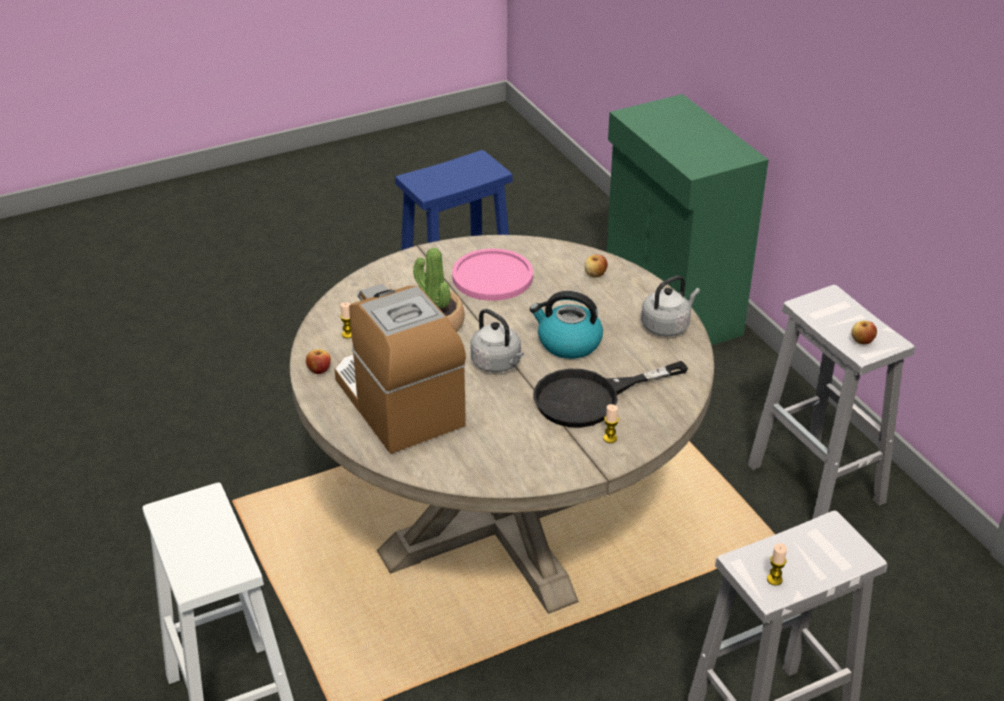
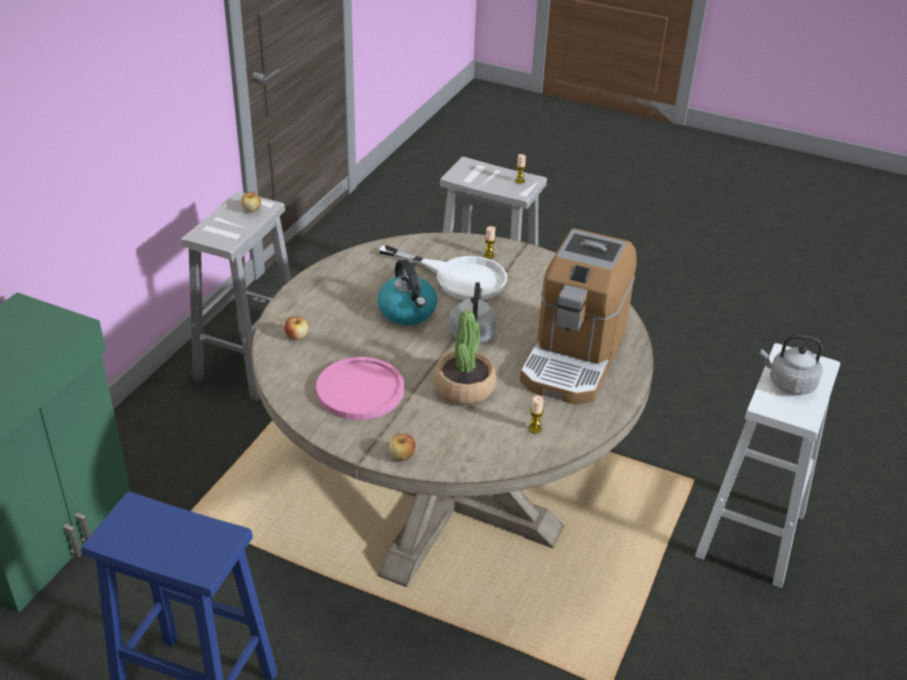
camera: 130 degrees left, 0 degrees up
(319, 370) = (594, 417): apple -> apple (402, 456)
(591, 398) = (458, 277): black frying pan -> white frying pan
(667, 326) = (333, 277): grey kettle -> grey kettle (788, 383)

